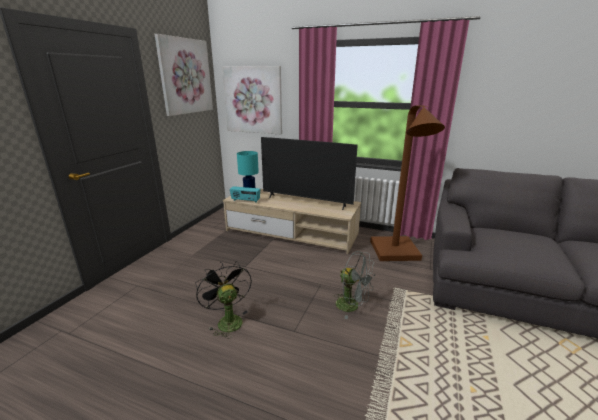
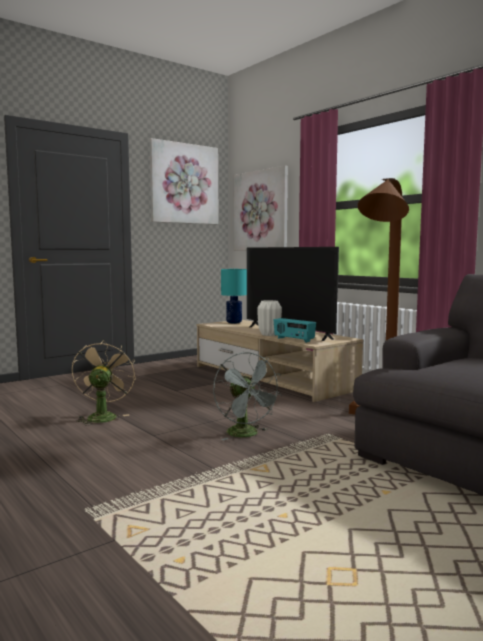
camera: 30 degrees right, 15 degrees down
(227, 320) = (102, 416): black fan -> beige fan
(245, 201) = (219, 326): radio -> radio (293, 340)
(298, 207) = (269, 334): none -> white vase

